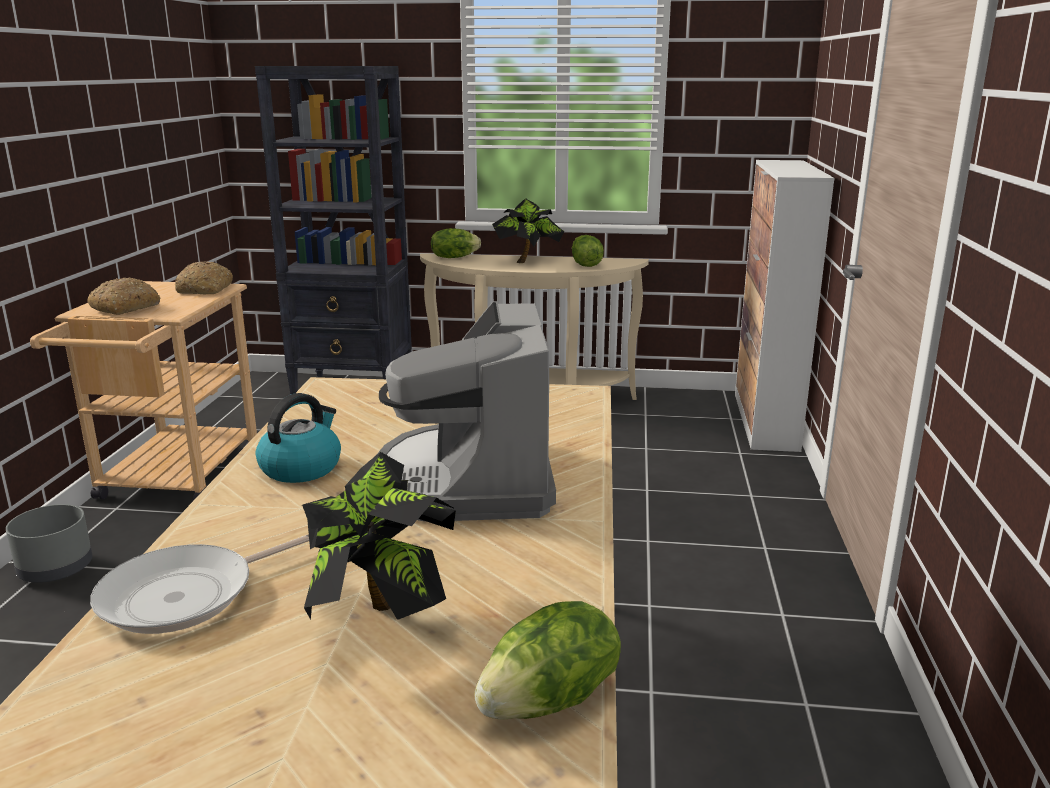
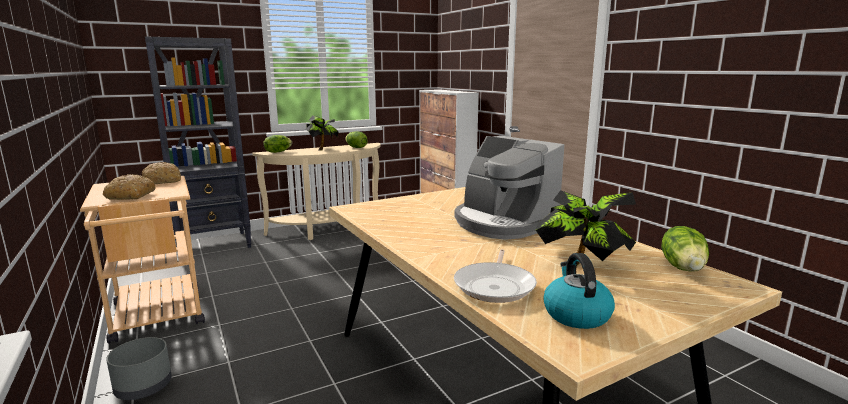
camera: 35 degrees left, 5 degrees down
(301, 468) = (422, 236): kettle -> kettle (575, 314)

